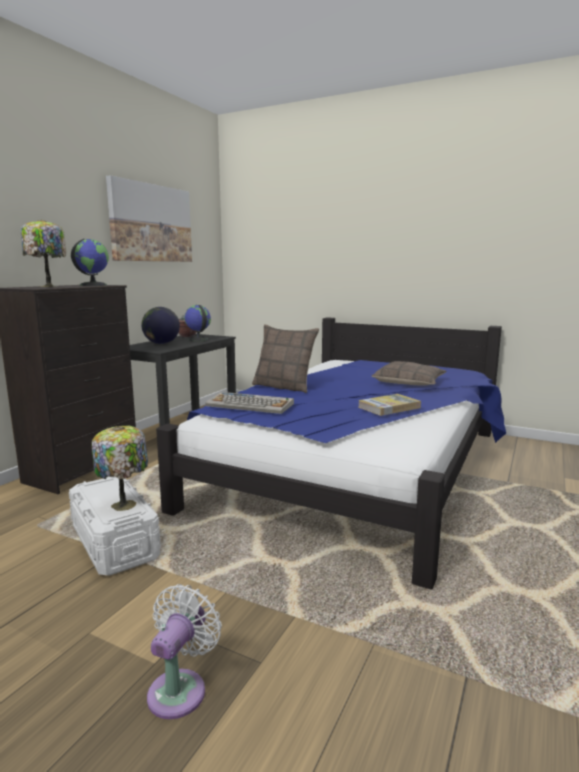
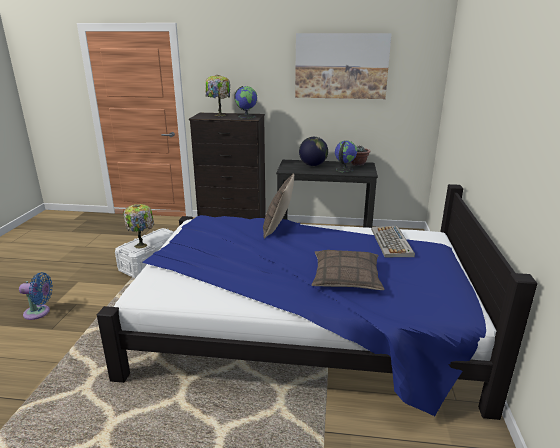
camera: 70 degrees right, 10 degrees up
(180, 688) = (39, 312): white fan -> blue fan
(251, 405) = (214, 226): keyboard -> keyboard (392, 243)
(389, 407) = (232, 274): book -> none

